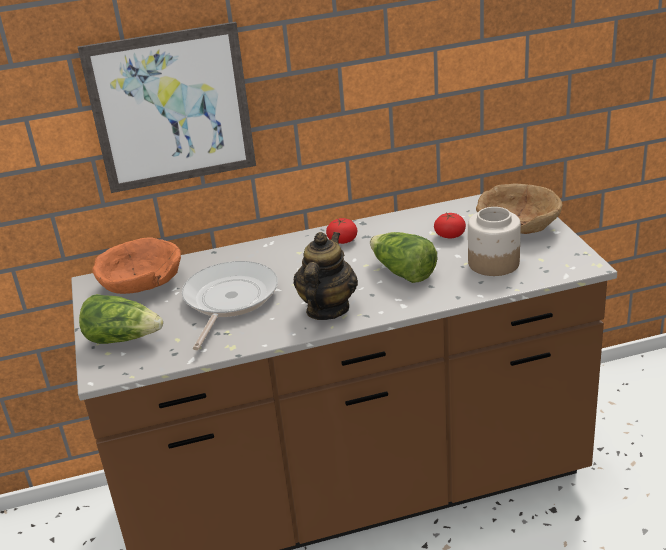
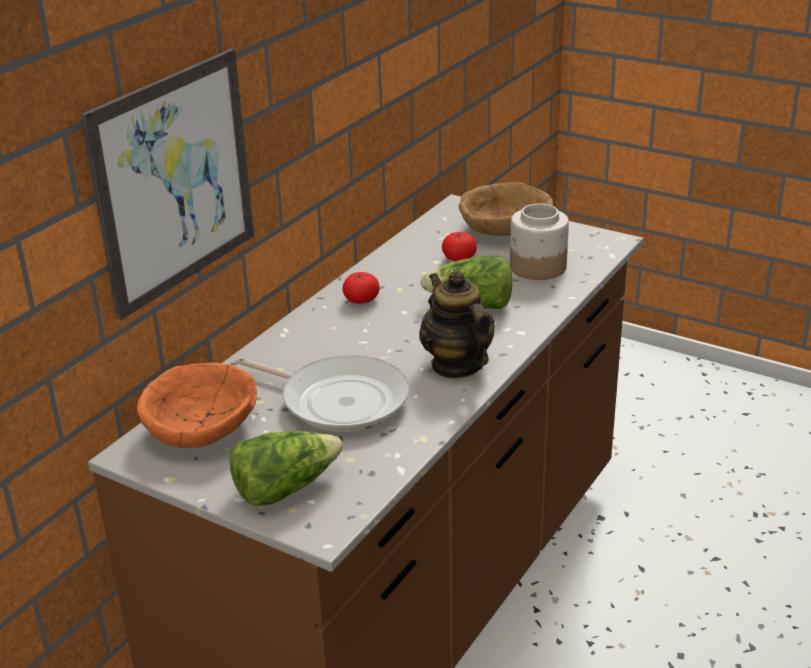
camera: 45 degrees left, 0 degrees up
(228, 300) = (339, 400): frying pan -> frying pan turned 150 degrees clockwise

